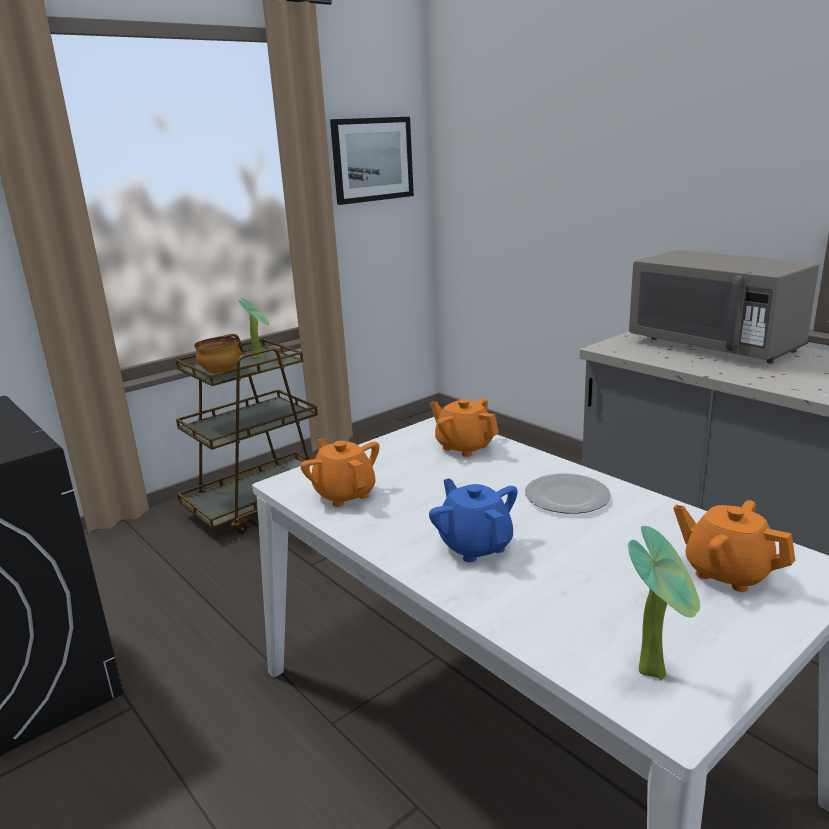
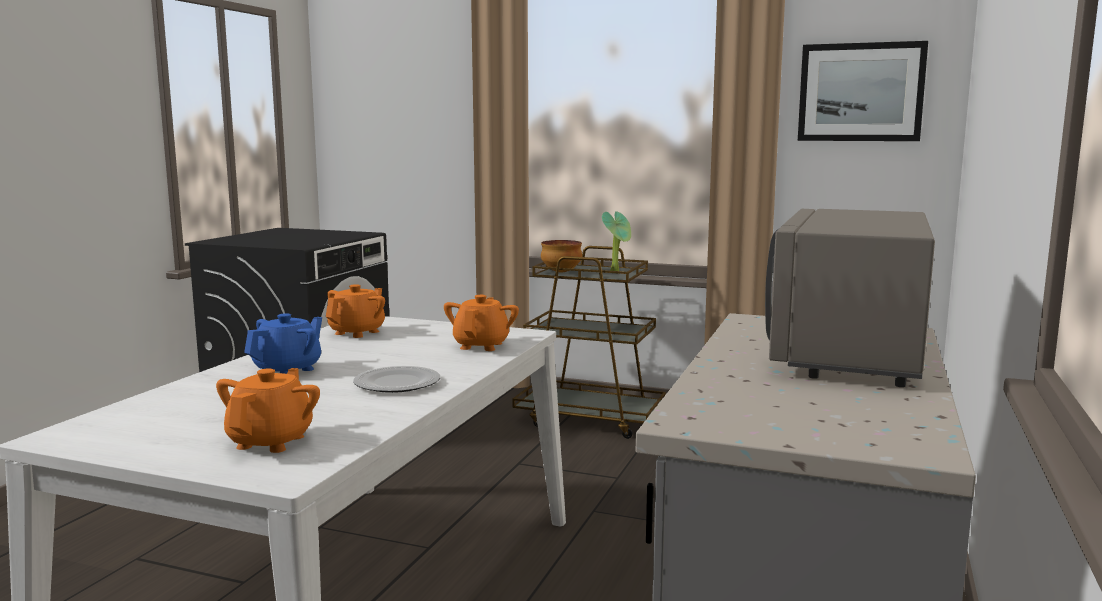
camera: 60 degrees right, 10 degrees down
(656, 670) = (111, 429): potted plant -> none

